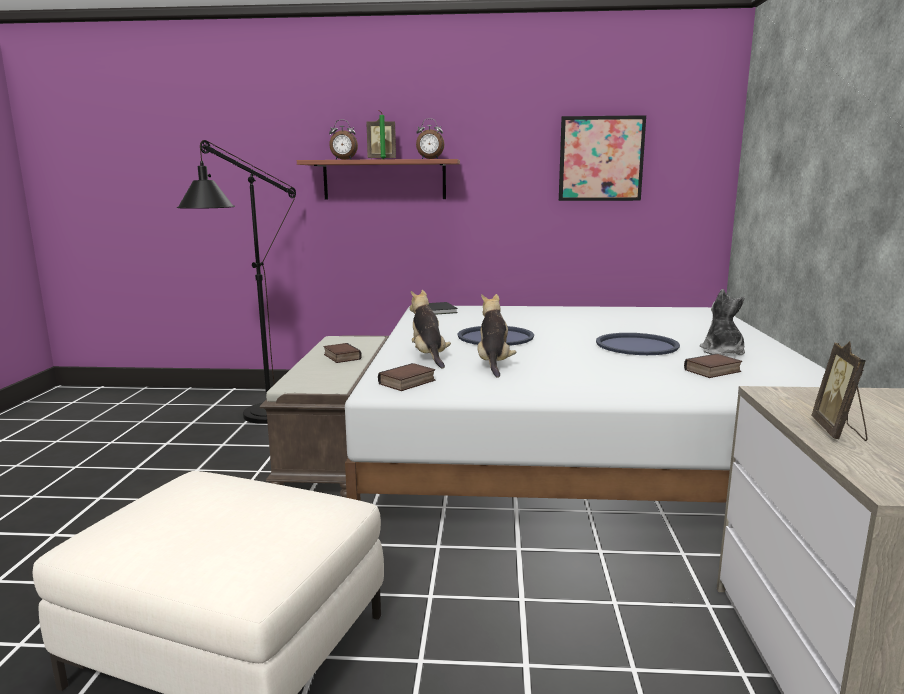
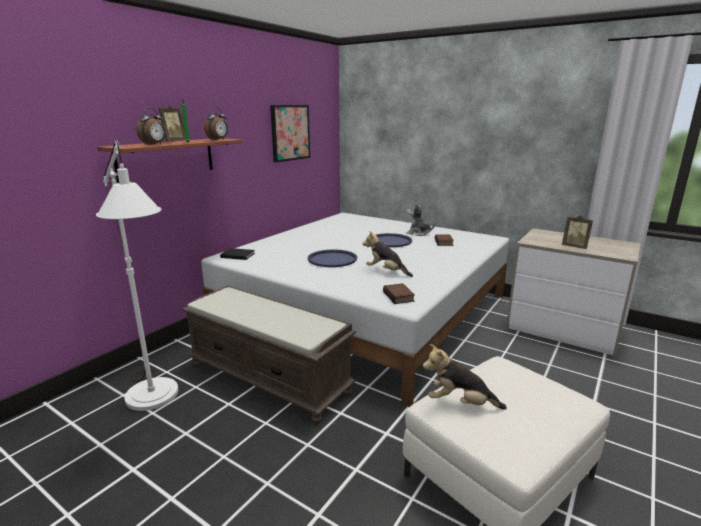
camera: 60 degrees left, 5 degrees up
(259, 419) = (155, 402): black floor lamp -> white floor lamp
(340, 357) = (260, 309): book -> none
(429, 356) = (351, 281): plush toy -> plush toy (460, 403)

